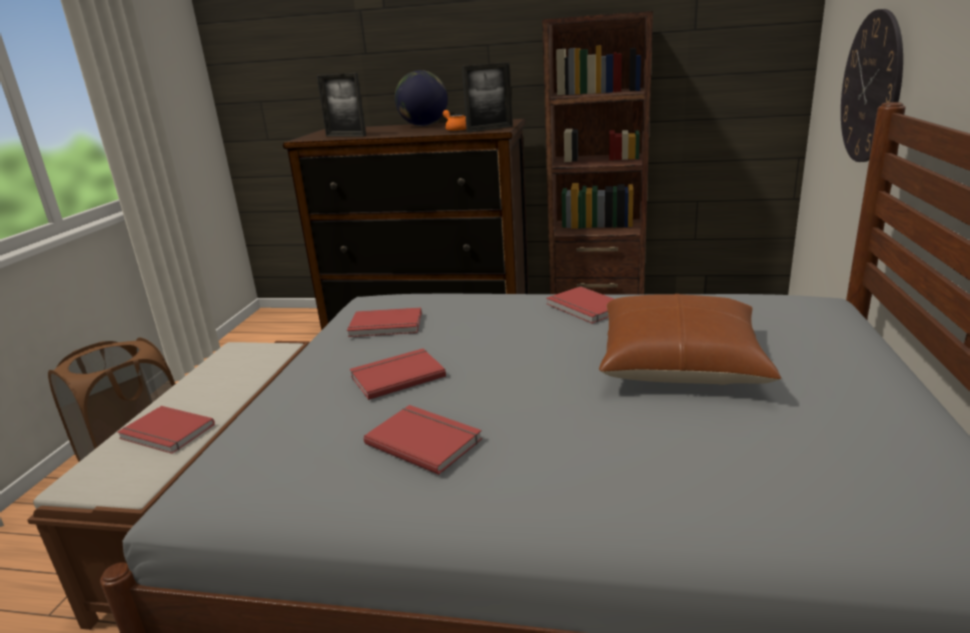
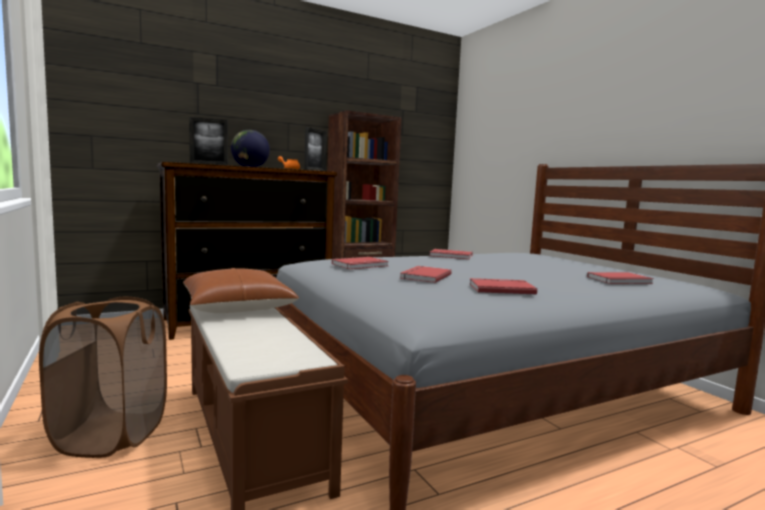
camera: 40 degrees left, 15 degrees down
(165, 433) = (263, 338): red book -> red book (620, 280)
(680, 361) = (534, 265): brown pillow -> brown pillow (238, 307)
(871, 88) = (509, 164): wall clock -> none

